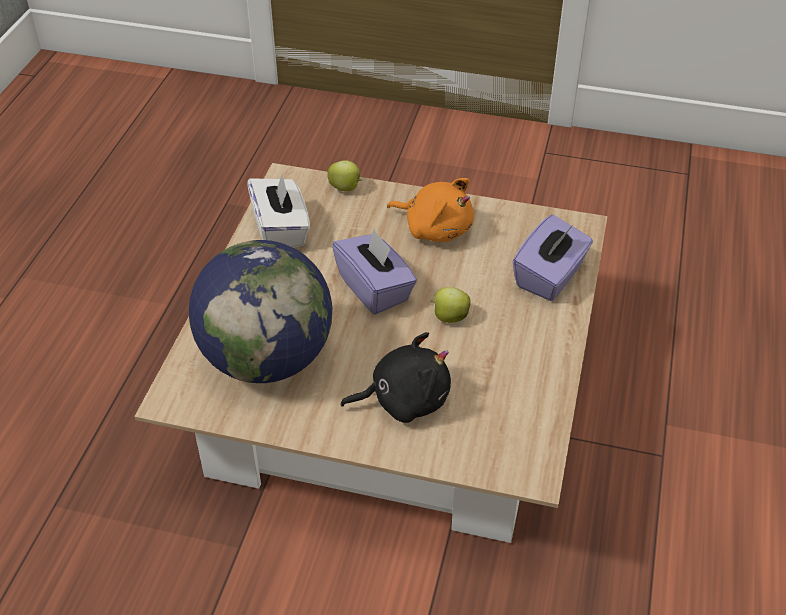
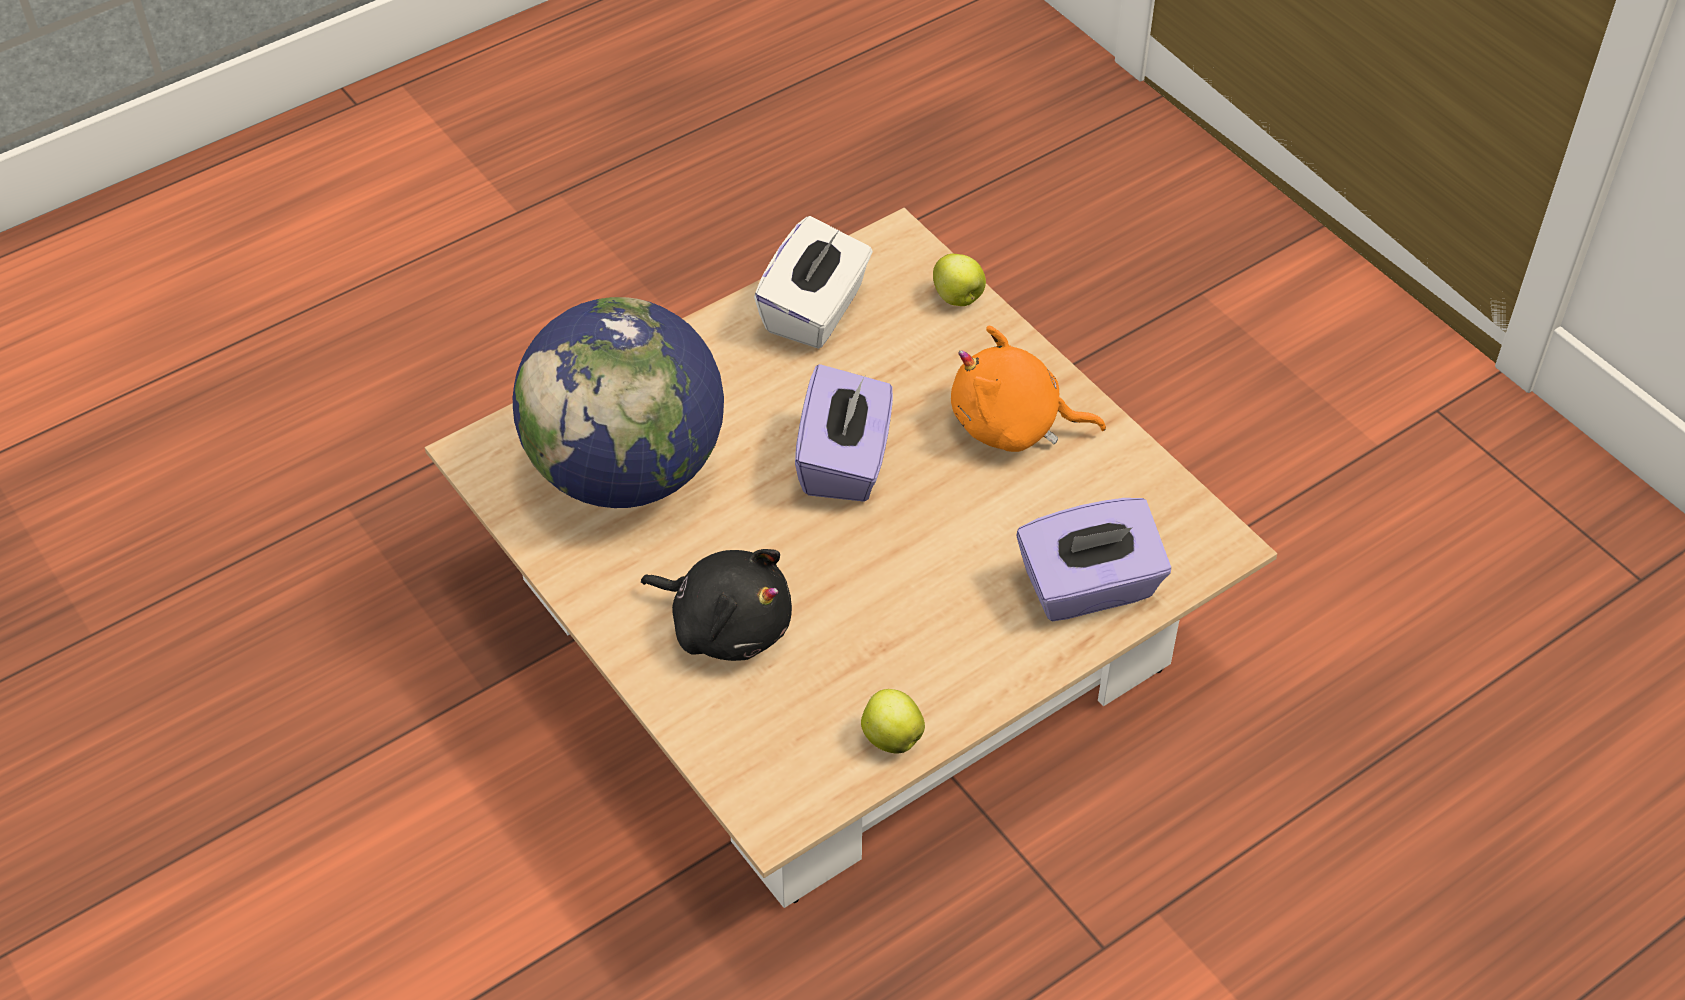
camera: 40 degrees right, 5 degrees up
(435, 228) = (1013, 426): orange plush toy -> orange plush toy turned 120 degrees clockwise
(449, 317) = (895, 557): apple -> apple (890, 737)

